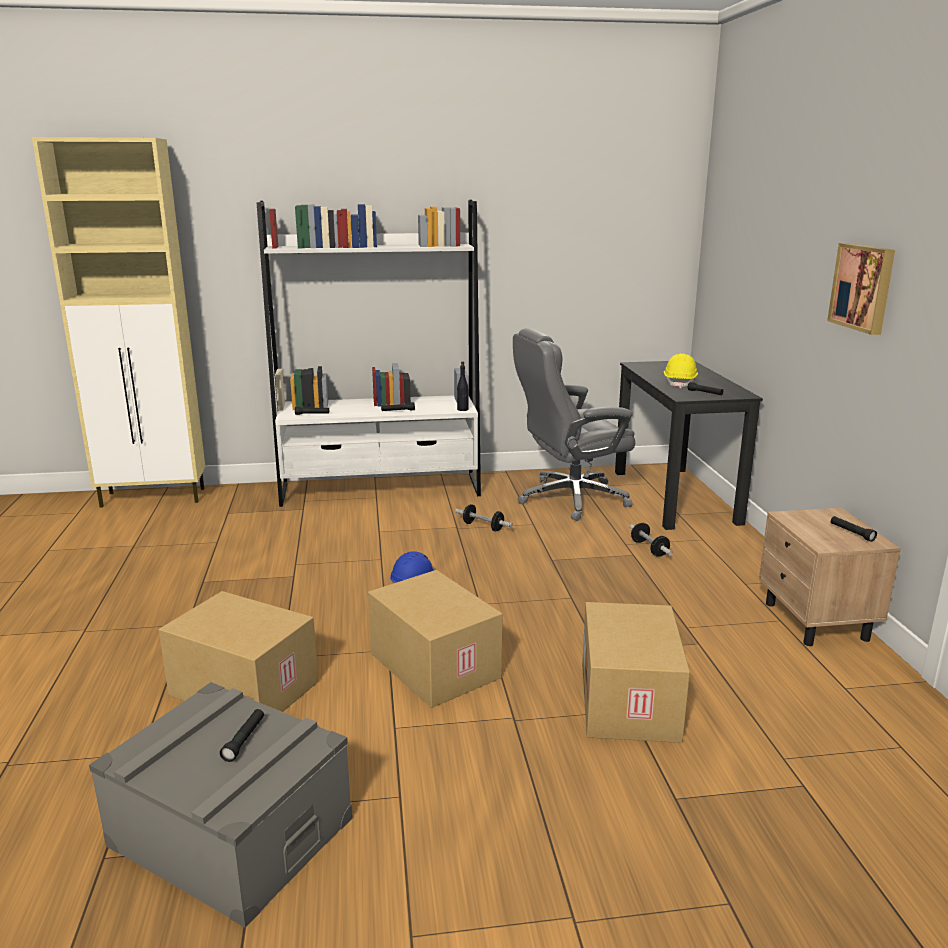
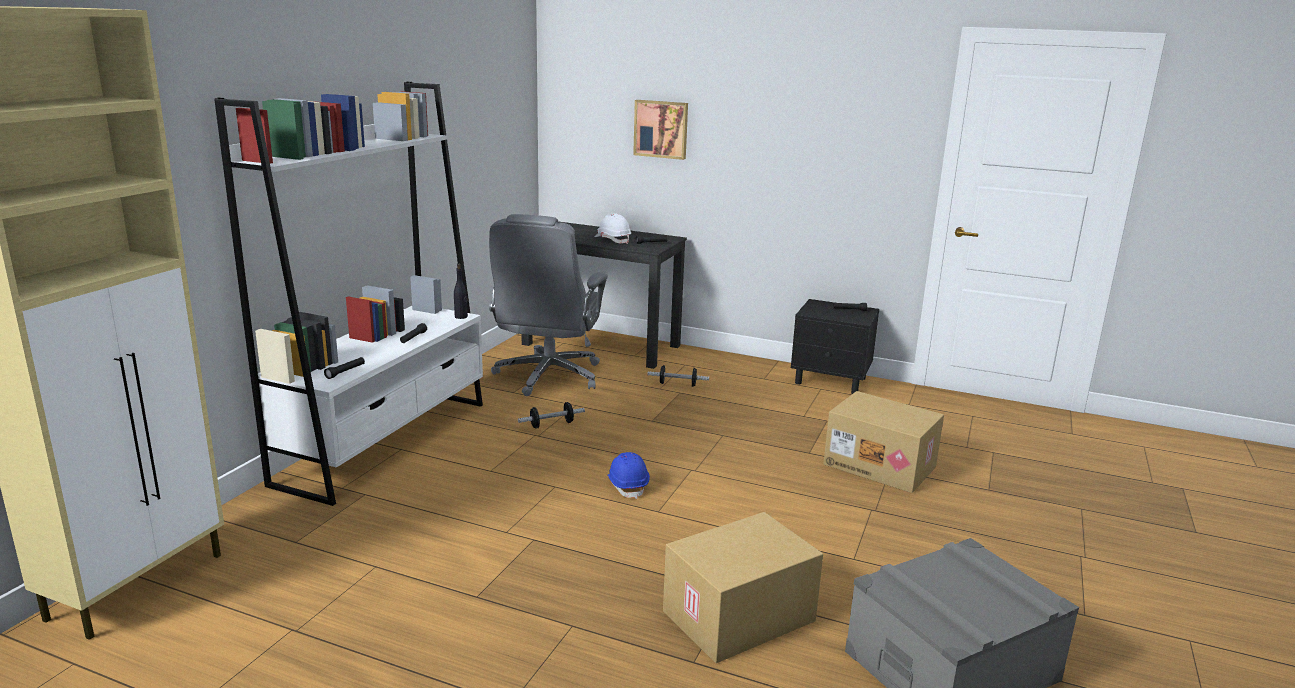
camera: 60 degrees left, 0 degrees up
(244, 740) = (956, 579): black flashlight -> none
(432, 666) = (776, 518): cardboard box -> none
(680, 383) = (613, 240): yellow hard hat -> white hard hat
(816, 621) = (831, 381): beige nightstand -> black nightstand
(863, 287) = (804, 139): picture -> picture (661, 129)

